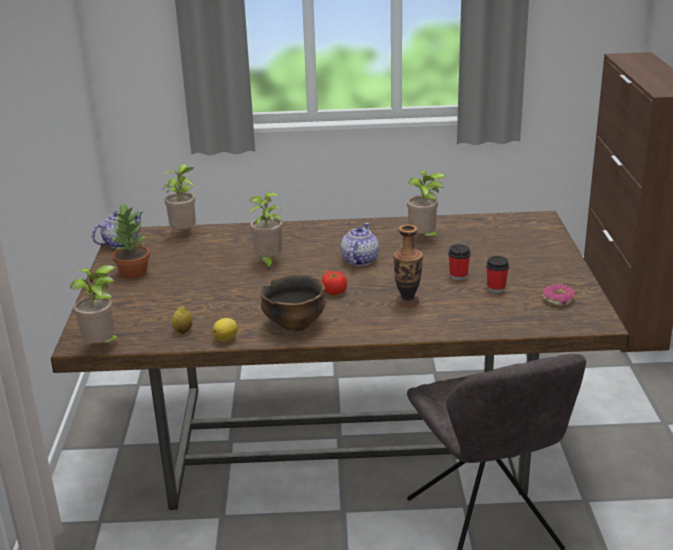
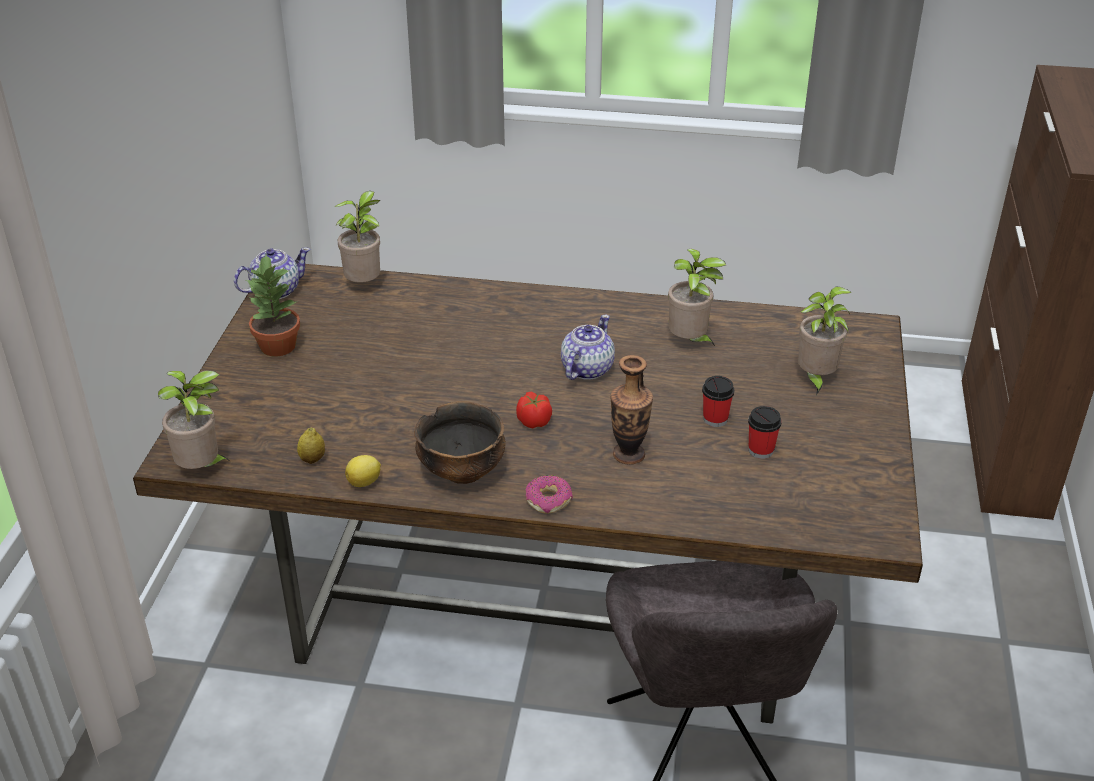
camera: 10 degrees right, 10 degrees up
(268, 262) = (461, 355): potted plant -> potted plant (815, 379)
(558, 299) = (843, 485): donut -> donut (548, 500)

